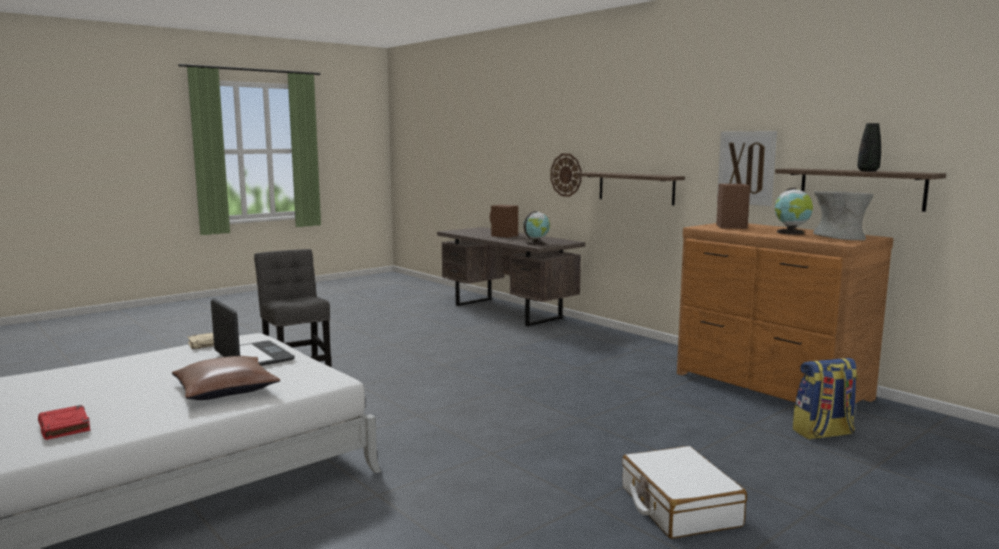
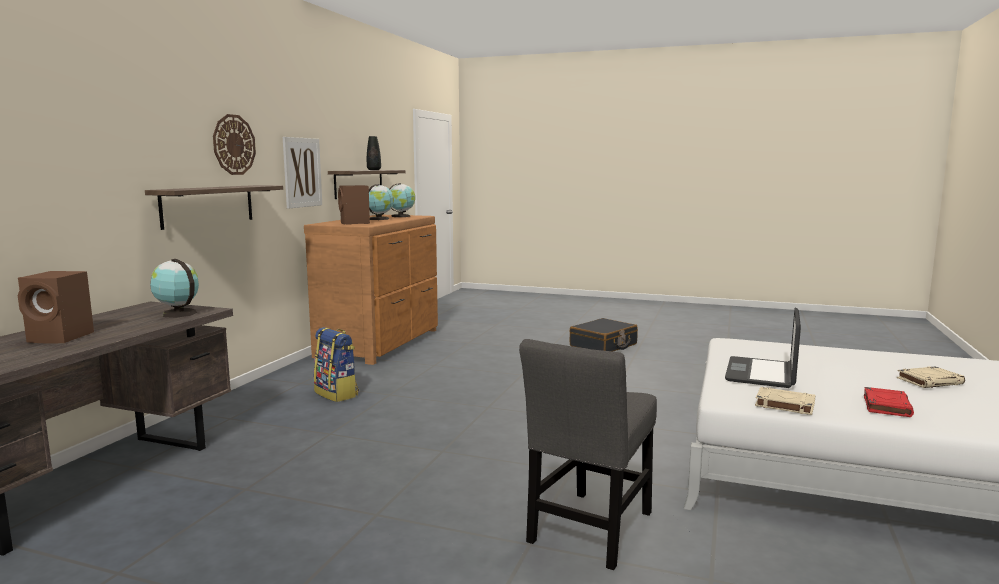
camera: 120 degrees left, 0 degrees up
(65, 427) = (962, 367): red book -> red book (886, 406)
(104, 392) = (930, 381): none -> beige book
(225, 389) = (818, 357): brown pillow -> none
(566, 175) = (92, 200): wall clock -> wall clock (234, 144)
(679, 506) = (603, 345): white suitcase -> black suitcase
(823, 433) = (461, 331): backpack -> backpack (337, 394)
(839, 238) = (402, 216): grey vase -> globe

